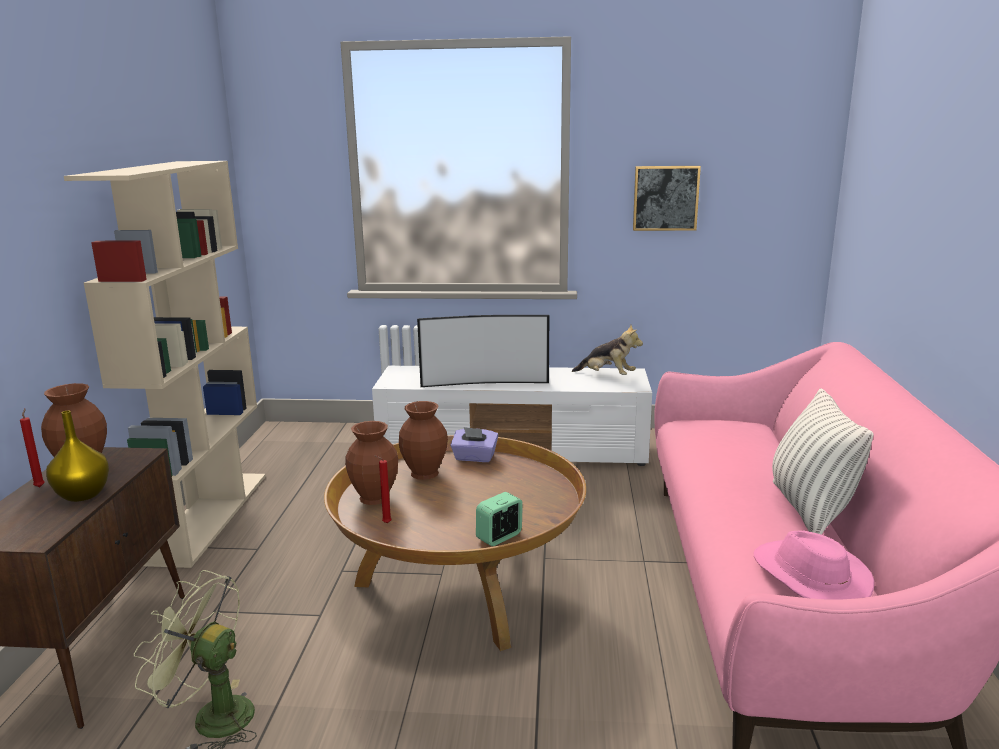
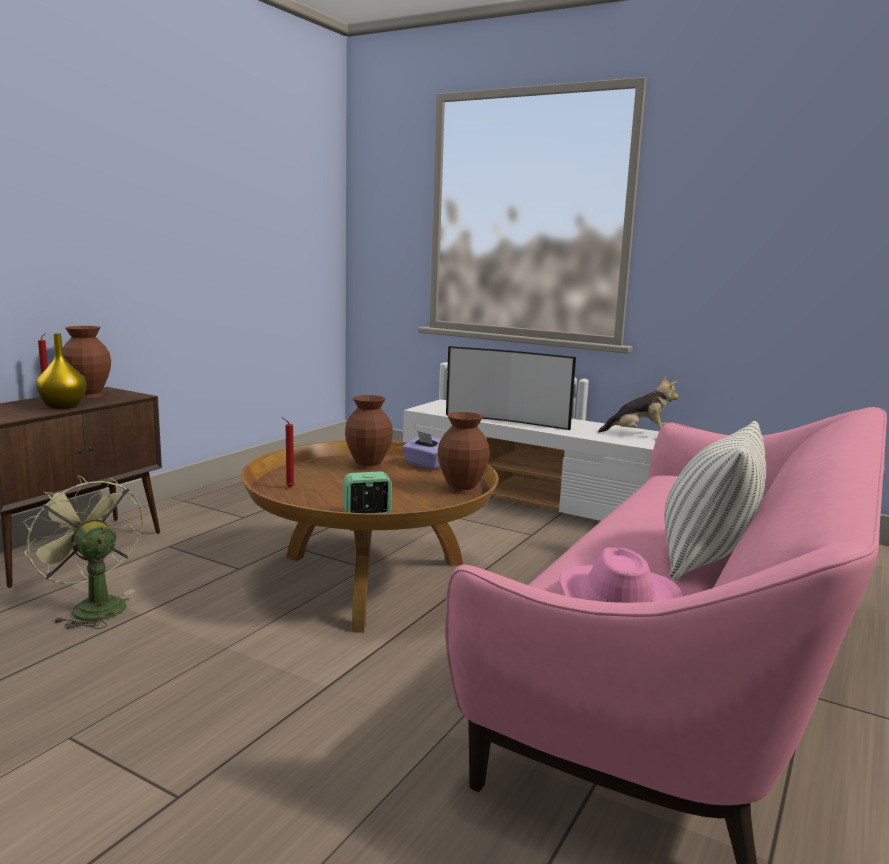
camera: 25 degrees right, 5 degrees down
(207, 516) = (233, 489): beige bookcase -> none
(373, 497) = (304, 471): brown vase -> brown vase (461, 489)
(607, 376) = (638, 434): plush toy -> plush toy turned 45 degrees counterclockwise
(665, 198) = (735, 249): picture -> none

